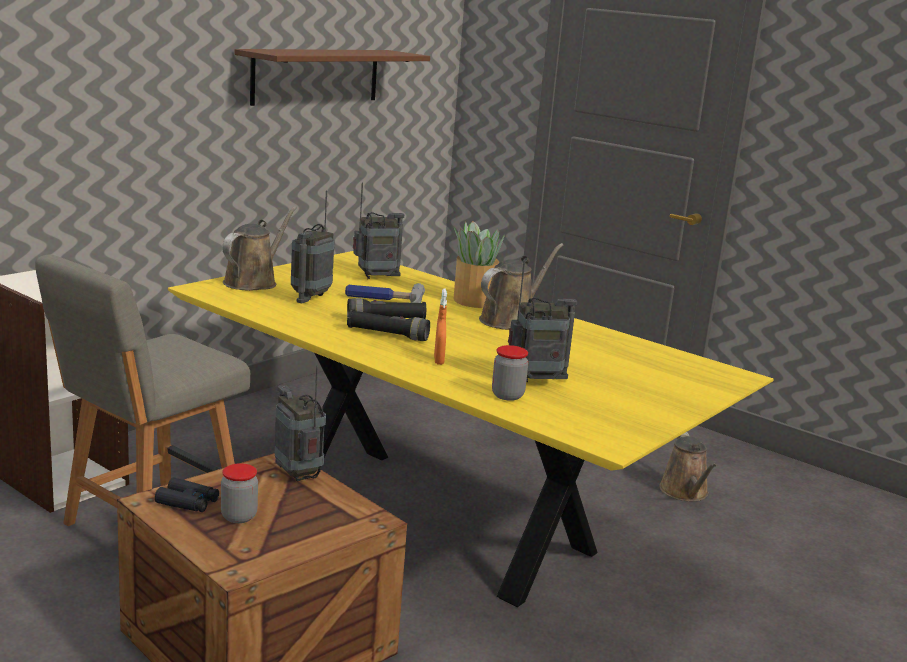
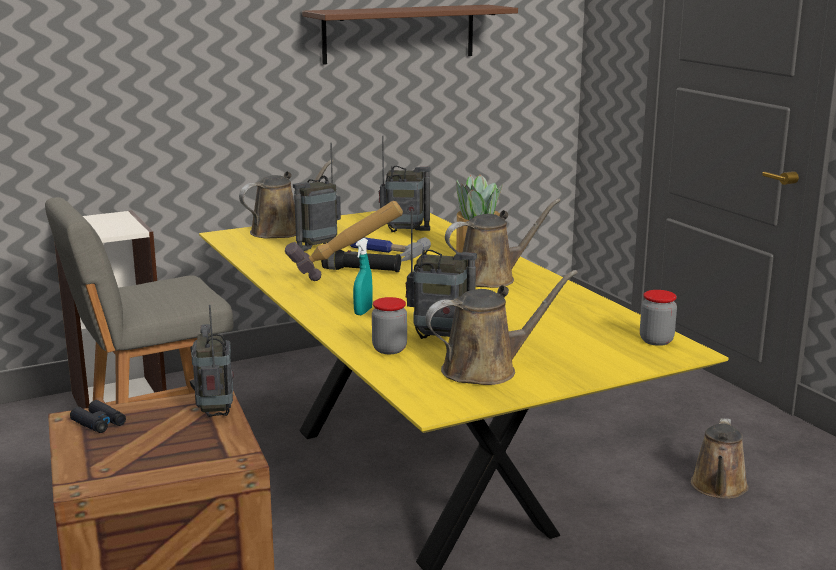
camera: 25 degrees right, 0 degrees up
(239, 516) = (128, 441): jar -> jar (656, 340)
(387, 335) = (344, 284): black flashlight -> hammer
(439, 361) = (363, 312): orange spray bottle -> turquoise spray bottle
(610, 406) = (486, 369): none -> brown watering can

